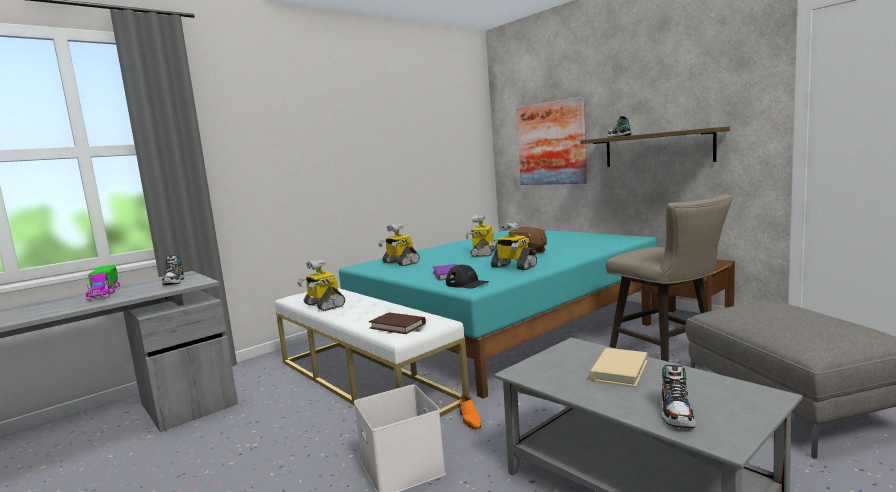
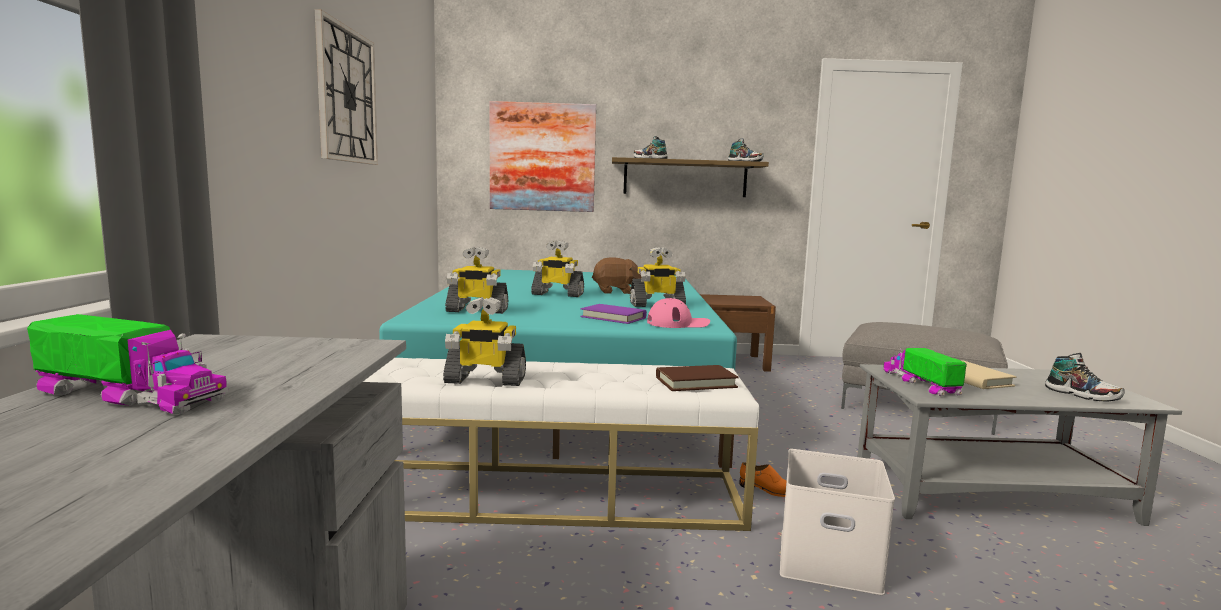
camera: 50 degrees left, 0 degrees up
(174, 282) = (275, 353): shoe -> shoe (745, 161)
(359, 138) = (346, 95): none -> wall clock
(467, 284) = (678, 323): black cap -> pink cap
(483, 253) = (557, 294): toy robot -> toy robot turned 45 degrees counterclockwise
(555, 362) = (920, 383): none -> toy truck
(668, 352) = (771, 388): beige stool -> none

